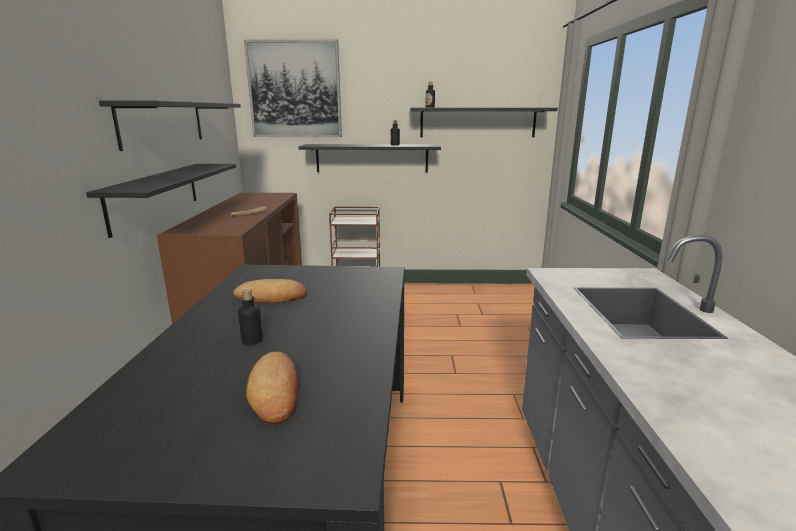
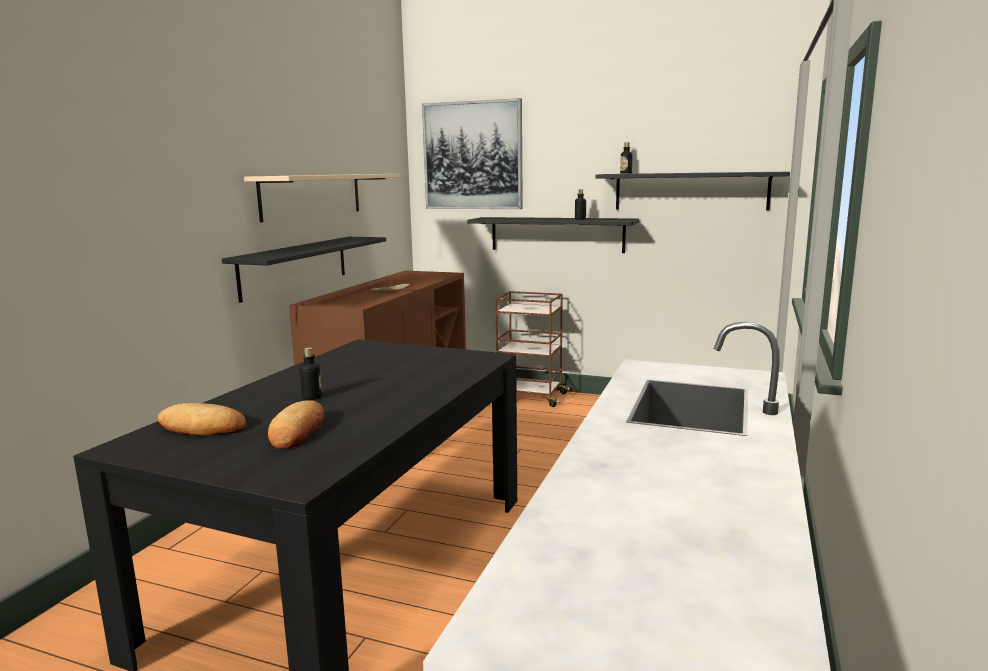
camera: 20 degrees right, 5 degrees down
(163, 123) = (312, 195): black shelf -> beige shelf
(271, 297) = (358, 368): bread -> bread (202, 427)

